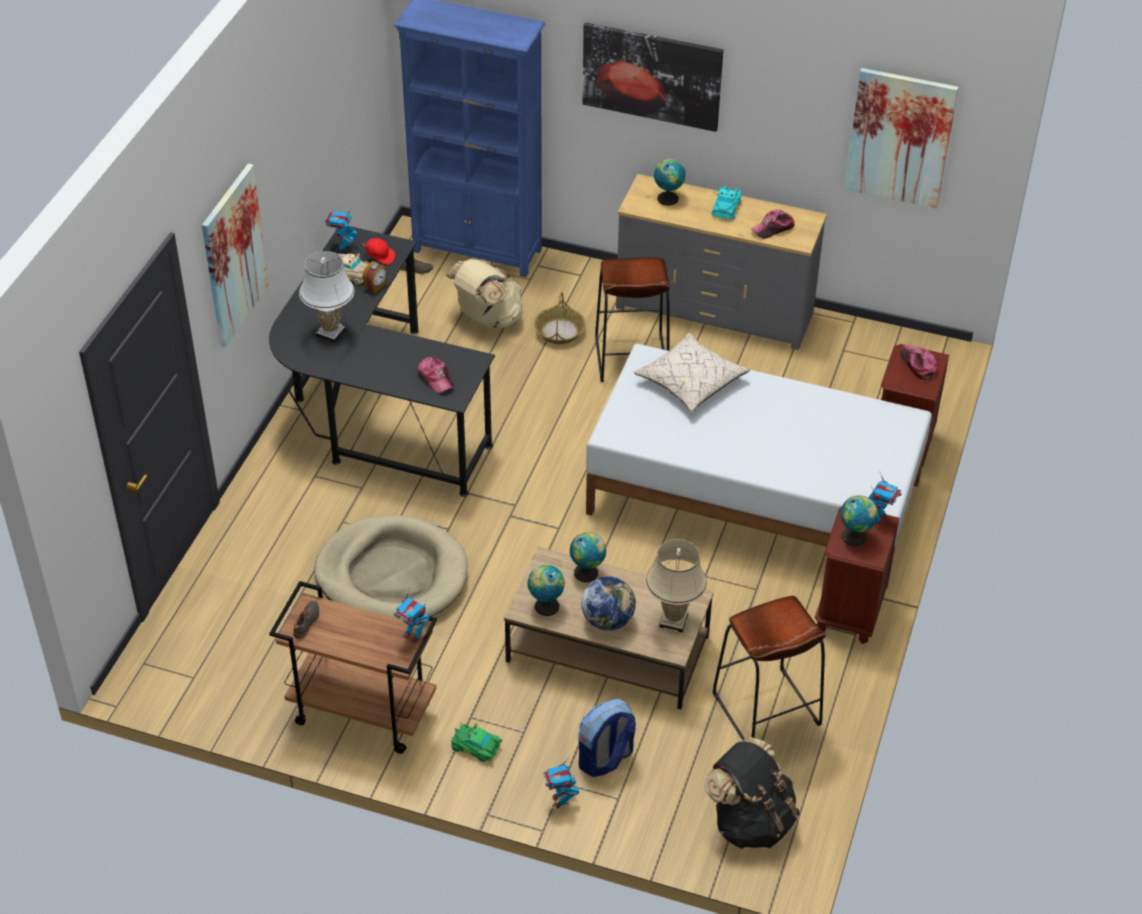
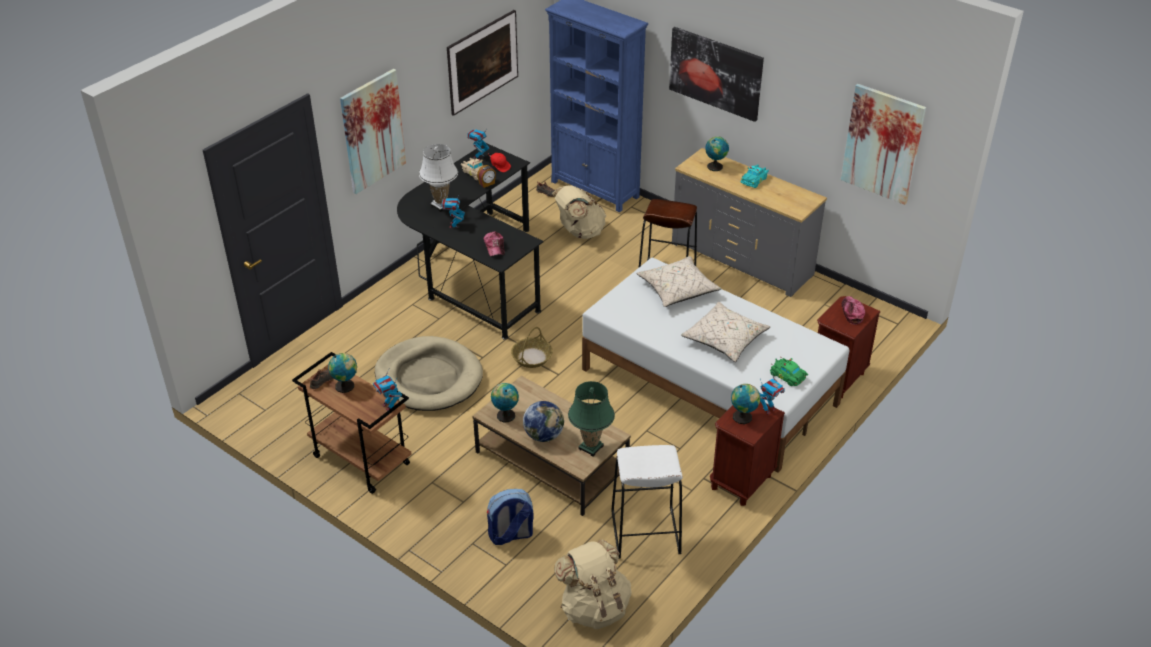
camera: 20 degrees right, 5 degrees down
(330, 138) = (483, 78): none -> picture
(476, 748) = (425, 503): green toy car -> green toy car (788, 377)
(559, 331) = (625, 250): basket -> basket (532, 357)
(560, 800) = (464, 555): toy robot -> toy robot (454, 225)
(587, 572) = (546, 400): globe -> globe (346, 386)
(673, 620) = (591, 447): beige table lamp -> green table lamp
(750, 821) = (594, 607): black backpack -> beige backpack
(766, 710) = (645, 533): brown stool -> white stool
(773, 228) = (781, 199): cap -> none
(781, 437) = (725, 339): none -> beige pillow

